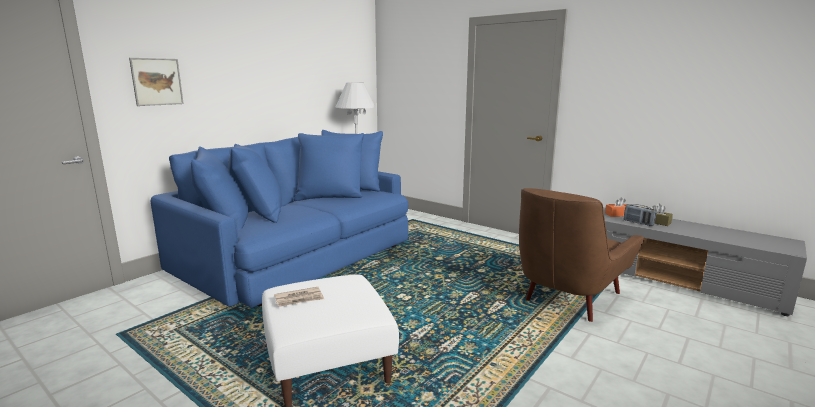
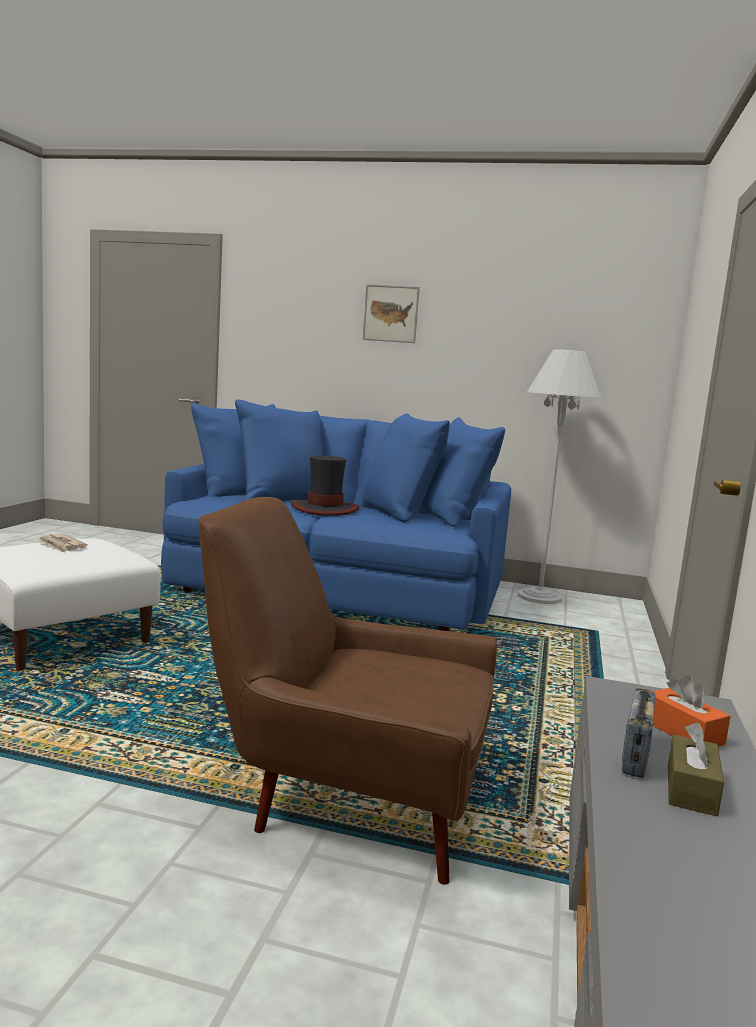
camera: 65 degrees right, 5 degrees down
(157, 82) = (281, 329): picture -> picture (391, 313)
(314, 207) = (325, 509): none -> hat

